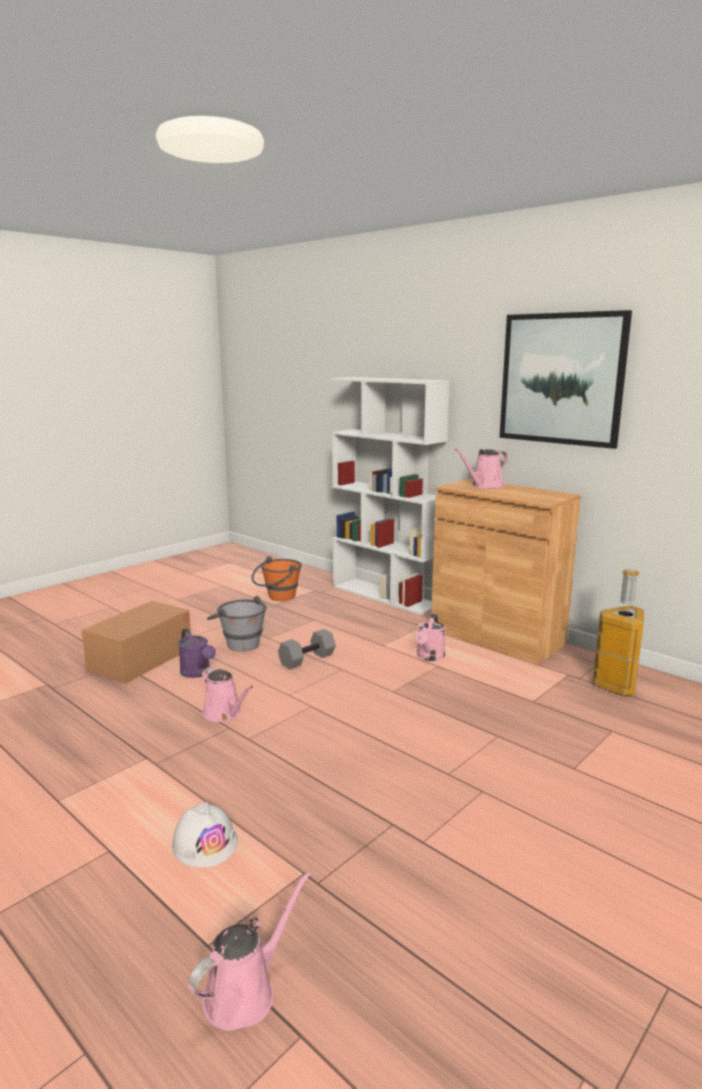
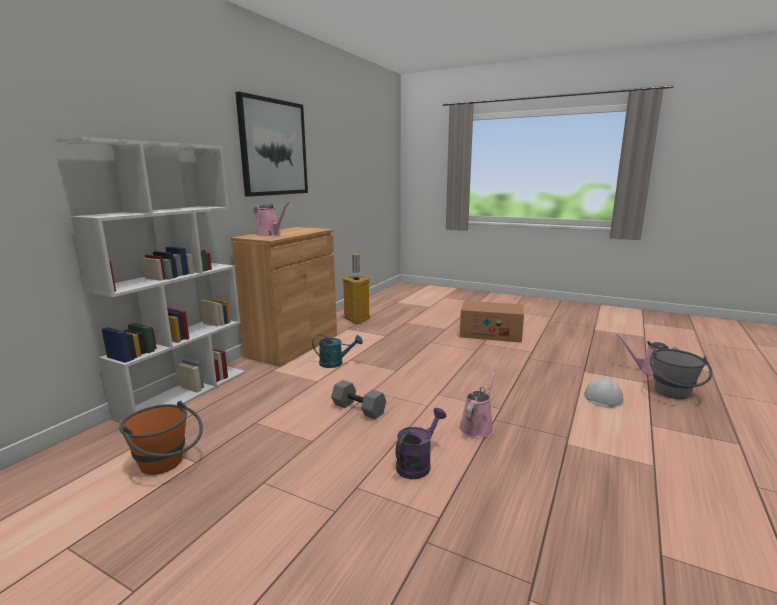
camera: 105 degrees left, 0 degrees up
(141, 659) = (404, 526): cardboard box -> cardboard box (490, 333)
(238, 643) = (331, 458): grey bucket -> grey bucket (673, 395)
(429, 657) = (335, 363): pink watering can -> turquoise watering can

